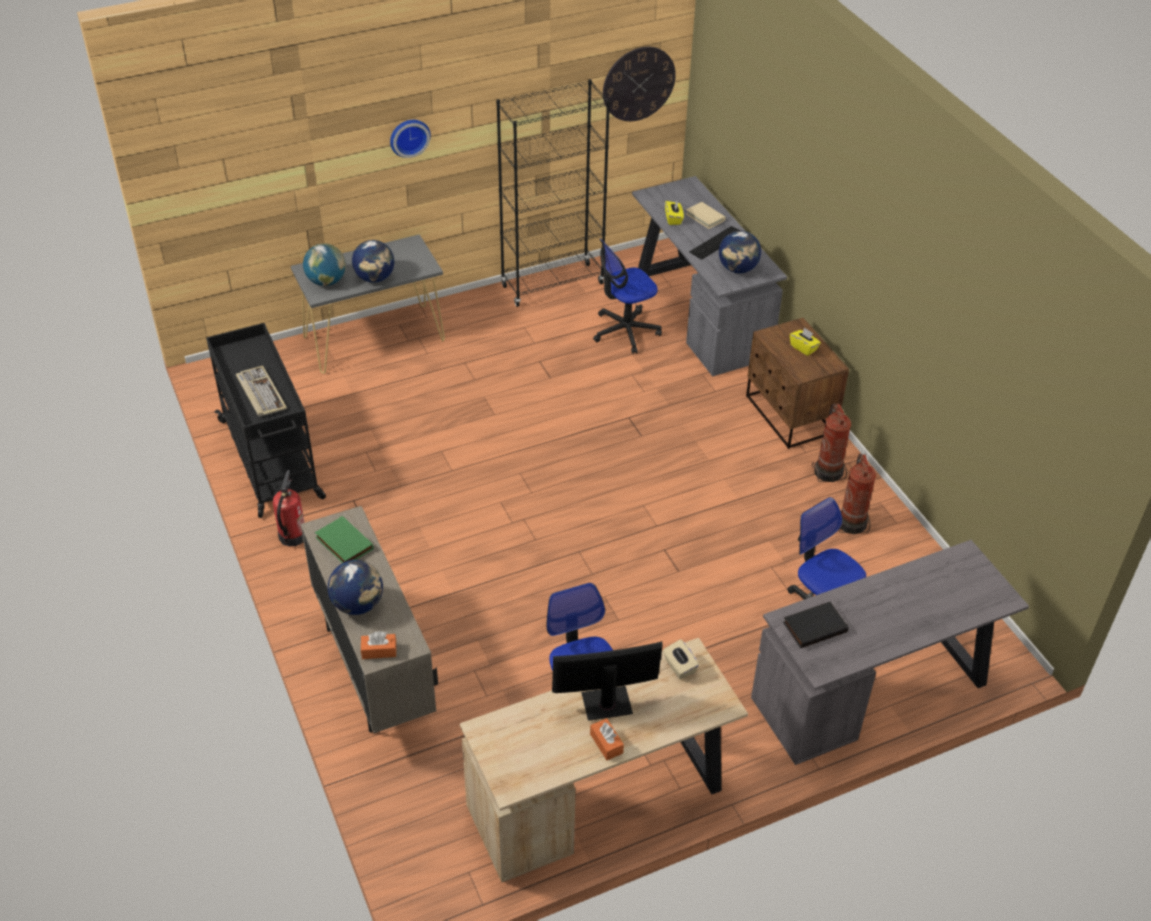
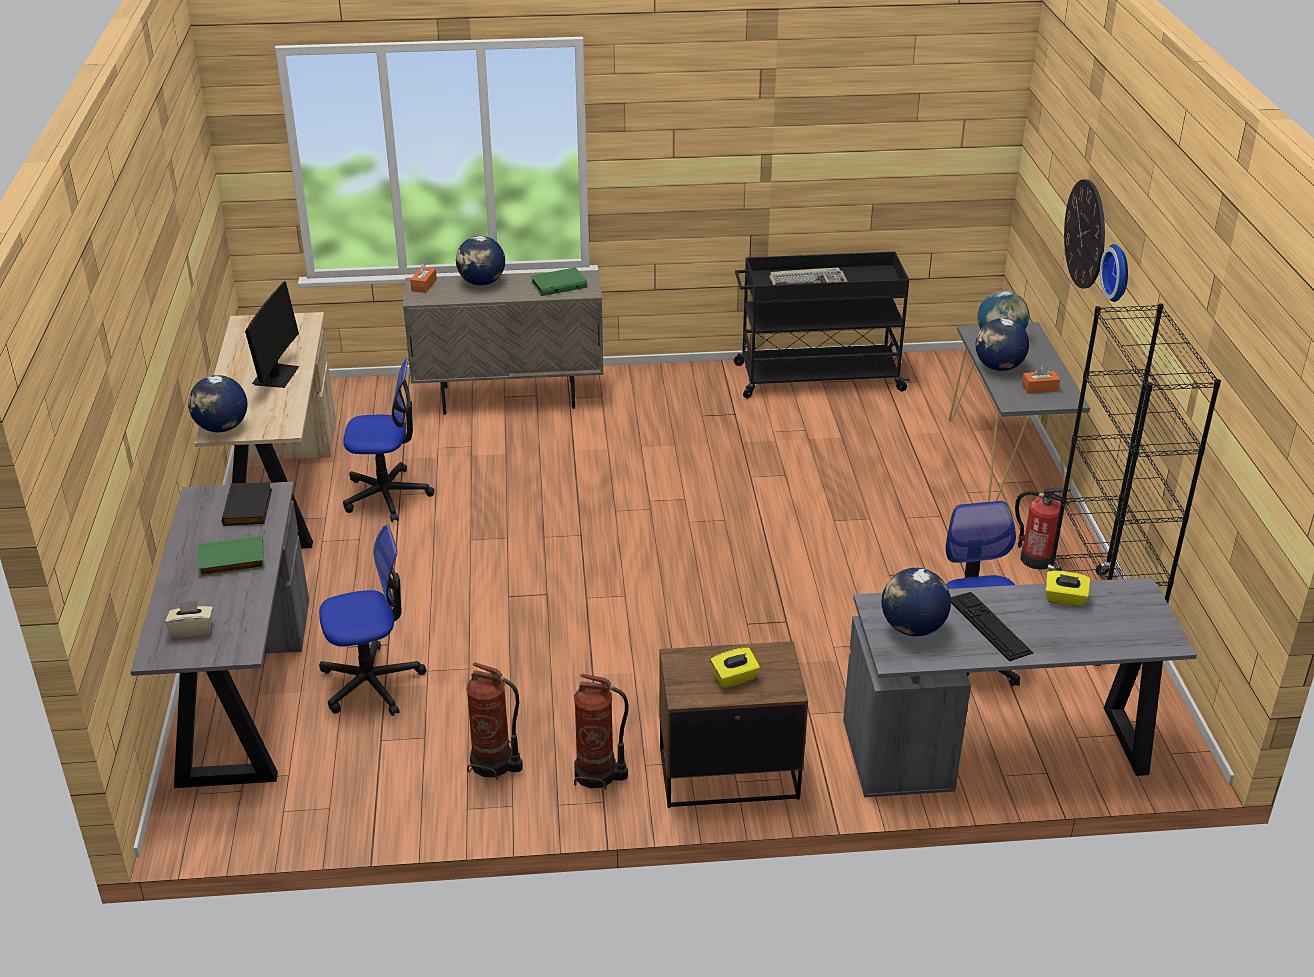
camera: 110 degrees right, 10 degrees down
(292, 536) = (701, 377): fire extinguisher -> fire extinguisher (1036, 559)
(606, 743) = (238, 368): orange tissue box -> orange tissue box (1039, 388)
(638, 84) = (1259, 460): wall clock -> wall clock (1085, 234)
(679, 667) = (278, 419): beige tissue box -> beige tissue box (192, 629)
(705, 217) = (1064, 632): beige book -> none
(714, 703) = (222, 428): none -> globe
(883, 606) = (231, 561): none -> green book

